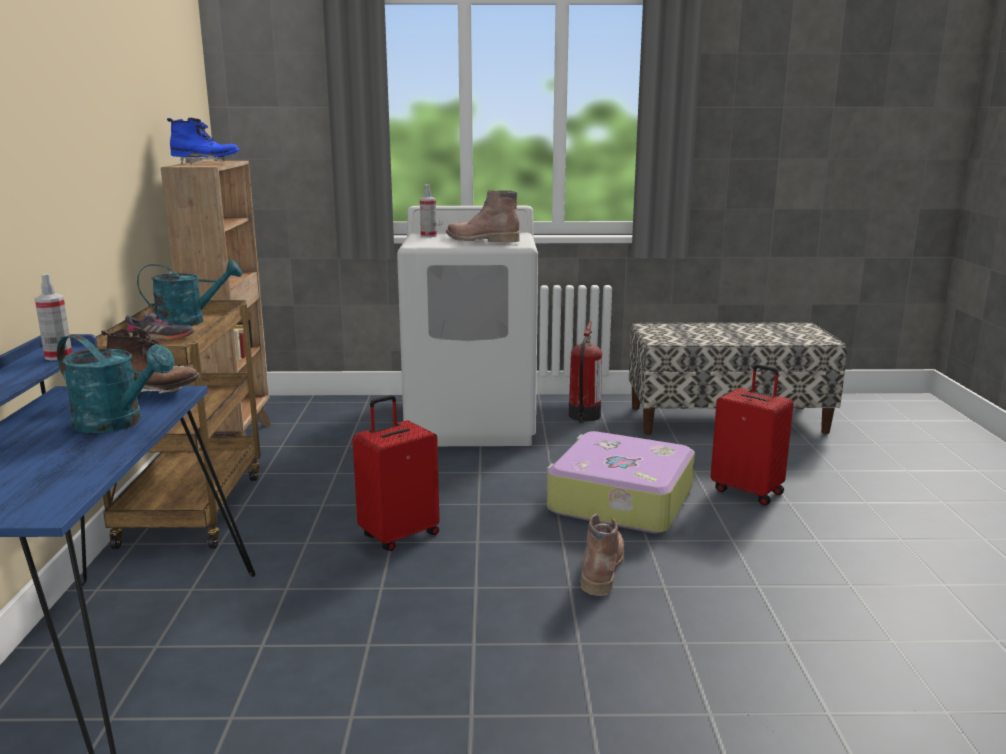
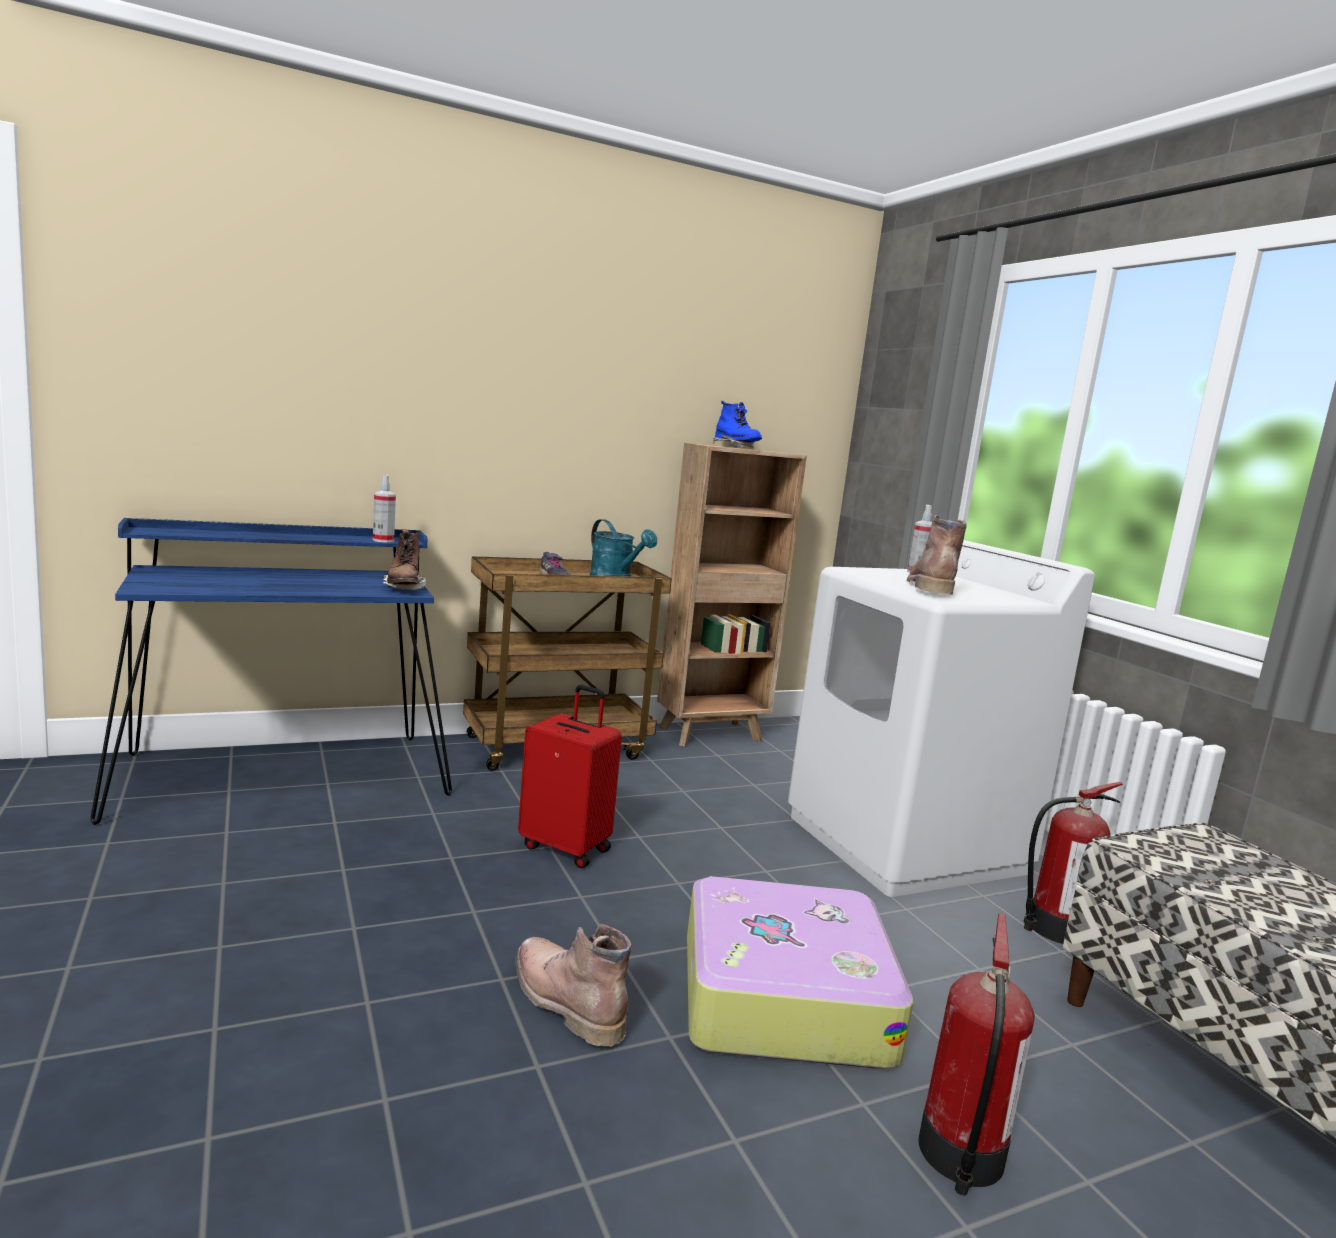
camera: 65 degrees right, 5 degrees down
(118, 423) = (325, 587): turquoise watering can -> none
(601, 567) = (564, 1000): brown boot -> brown boot turned 120 degrees counterclockwise
(748, 491) = (960, 1156): red suitcase -> fire extinguisher

